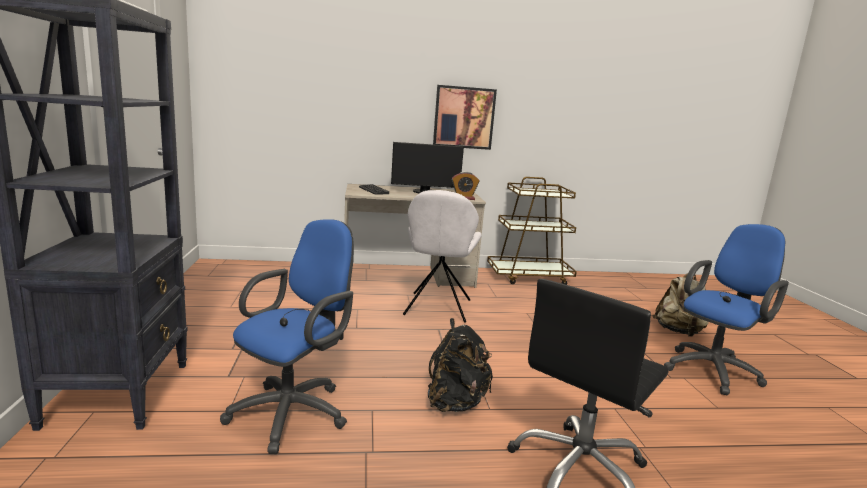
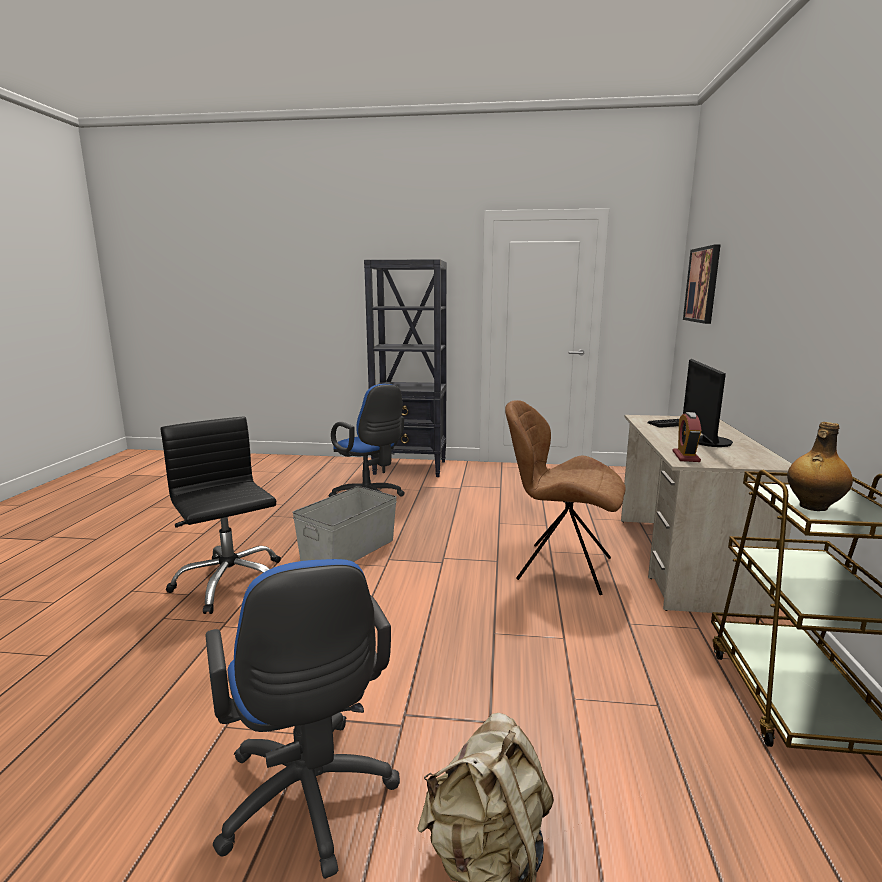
camera: 105 degrees right, 0 degrees up
(437, 308) = (560, 567): white chair -> brown chair
(455, 403) = (349, 550): black backpack -> grey storage box
(464, 117) = (825, 326): picture -> picture (703, 285)
(543, 193) = (812, 507): none -> bottle

